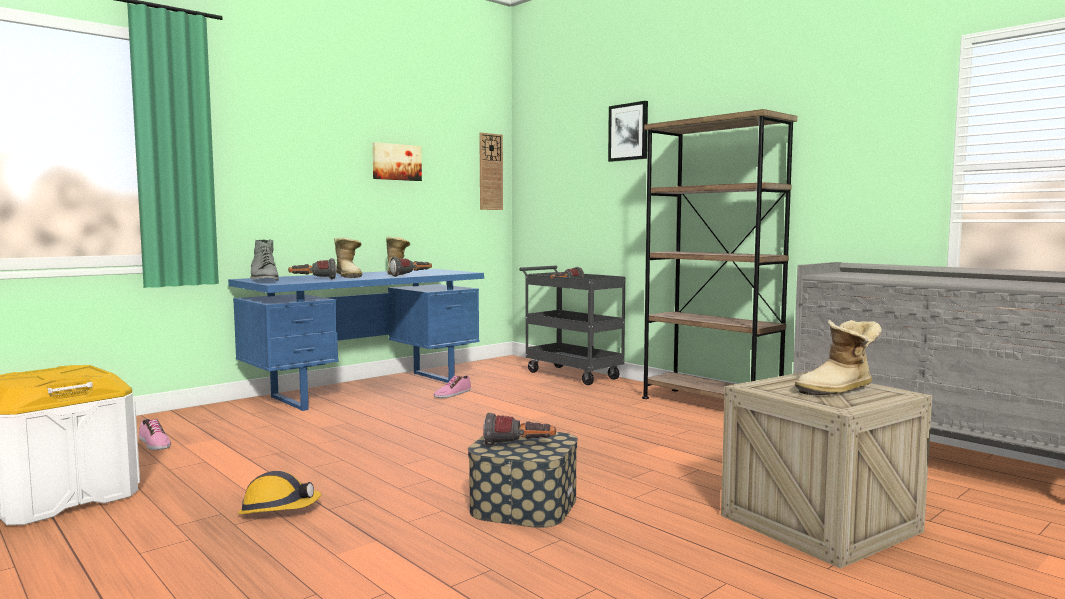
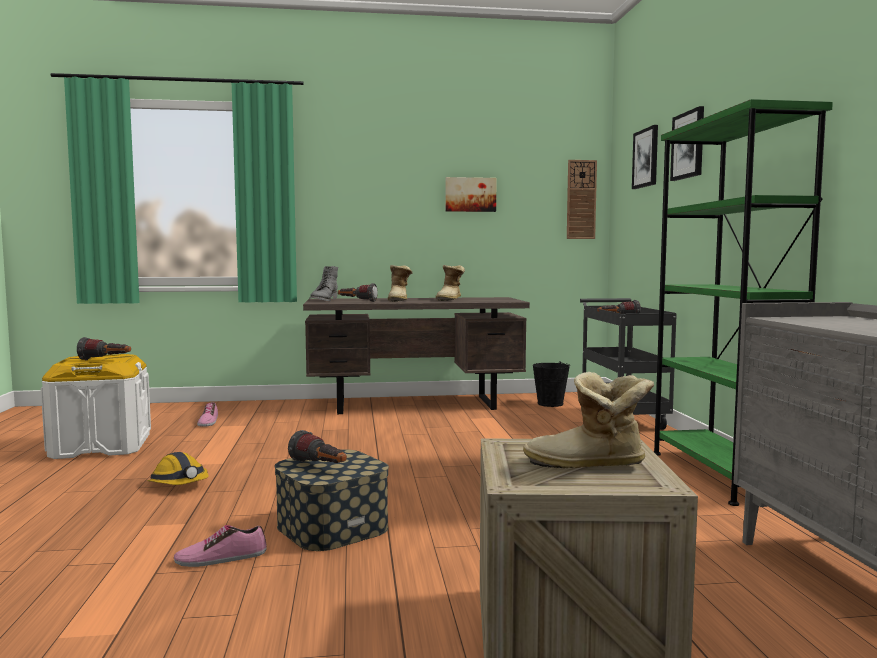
camera: 35 degrees right, 0 degrees up
(367, 389) = (416, 404): blue desk -> brown desk
(411, 276) = (448, 302): flashlight -> flashlight (105, 360)
(452, 394) = (474, 419): shoe -> shoe (221, 558)
(490, 371) = (550, 404): none -> black bucket
(568, 138) = (646, 158): none -> picture
(710, 405) = (720, 475): brown bookcase -> green bookcase

